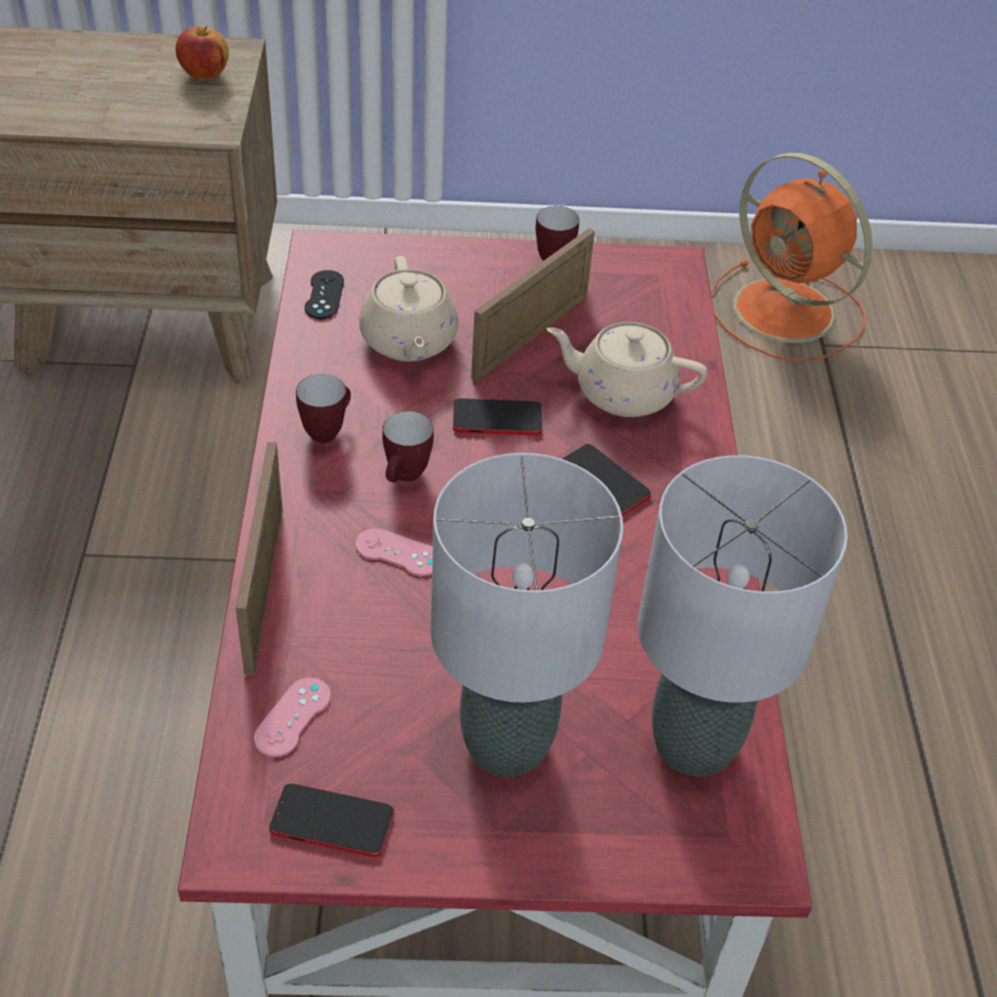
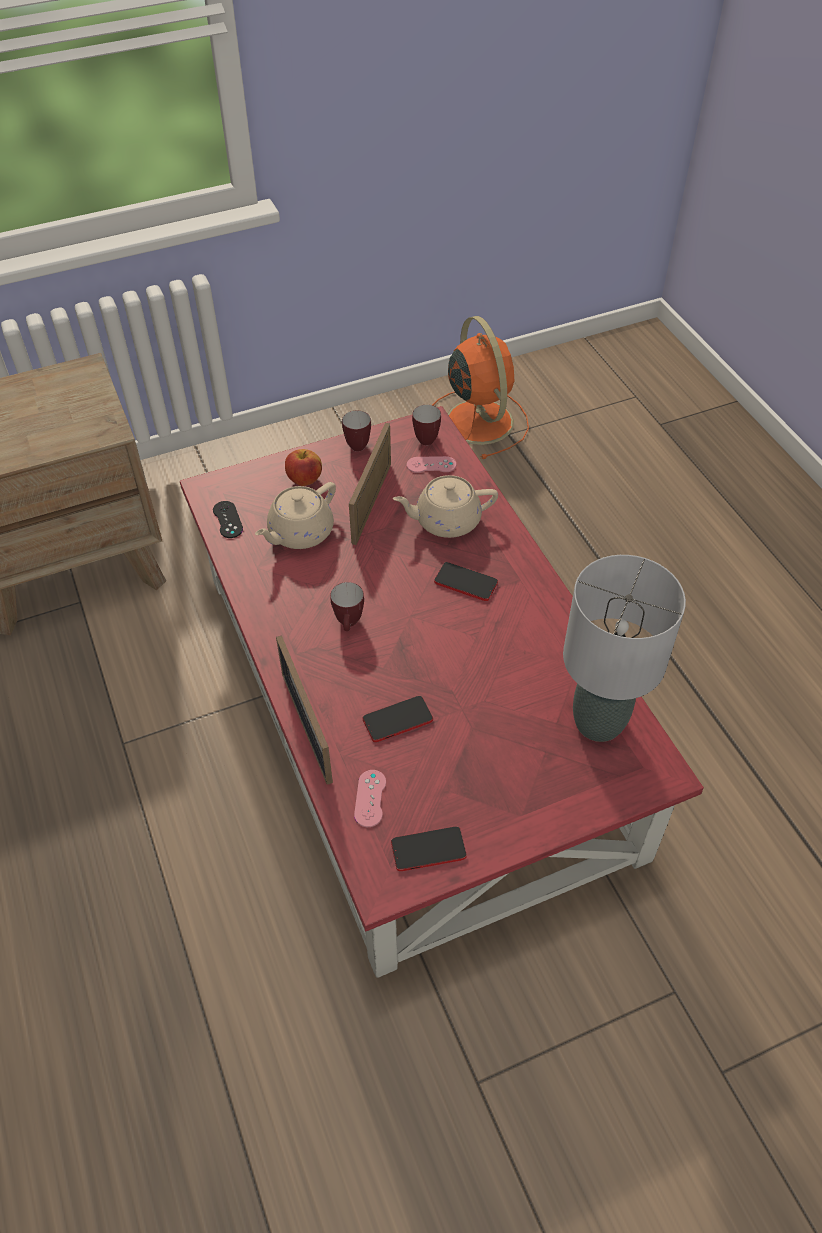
camera: 20 degrees left, 5 degrees up
(204, 74) = (77, 393): apple -> apple (304, 479)
(327, 431) = (284, 611): mug -> mug (426, 438)
(398, 553) = (372, 673): pink game controller -> pink game controller (431, 465)
(408, 342) = (299, 533): beige teapot -> beige teapot turned 75 degrees clockwise
(497, 419) = (382, 565): phone -> phone (397, 720)
(507, 743) = (499, 763): grey table lamp -> none
(787, 313) = (478, 420): orange fan -> orange fan turned 135 degrees counterclockwise

